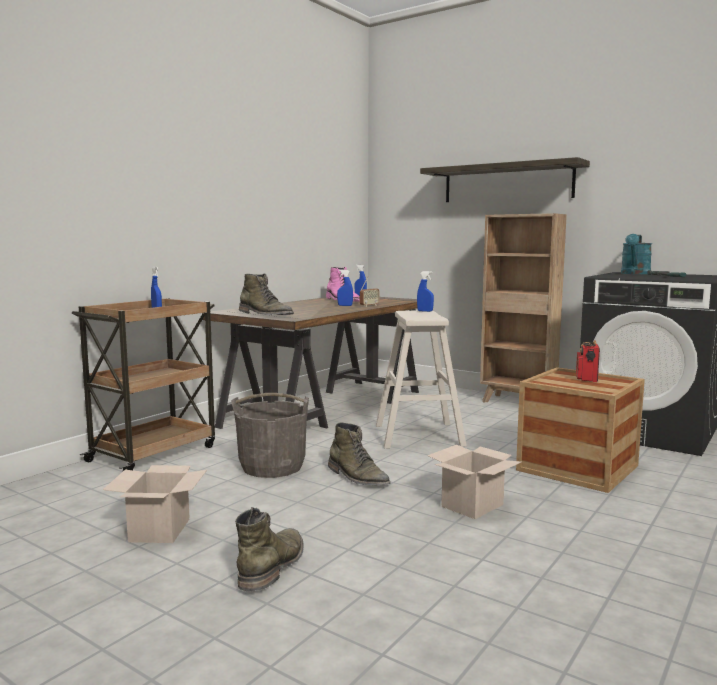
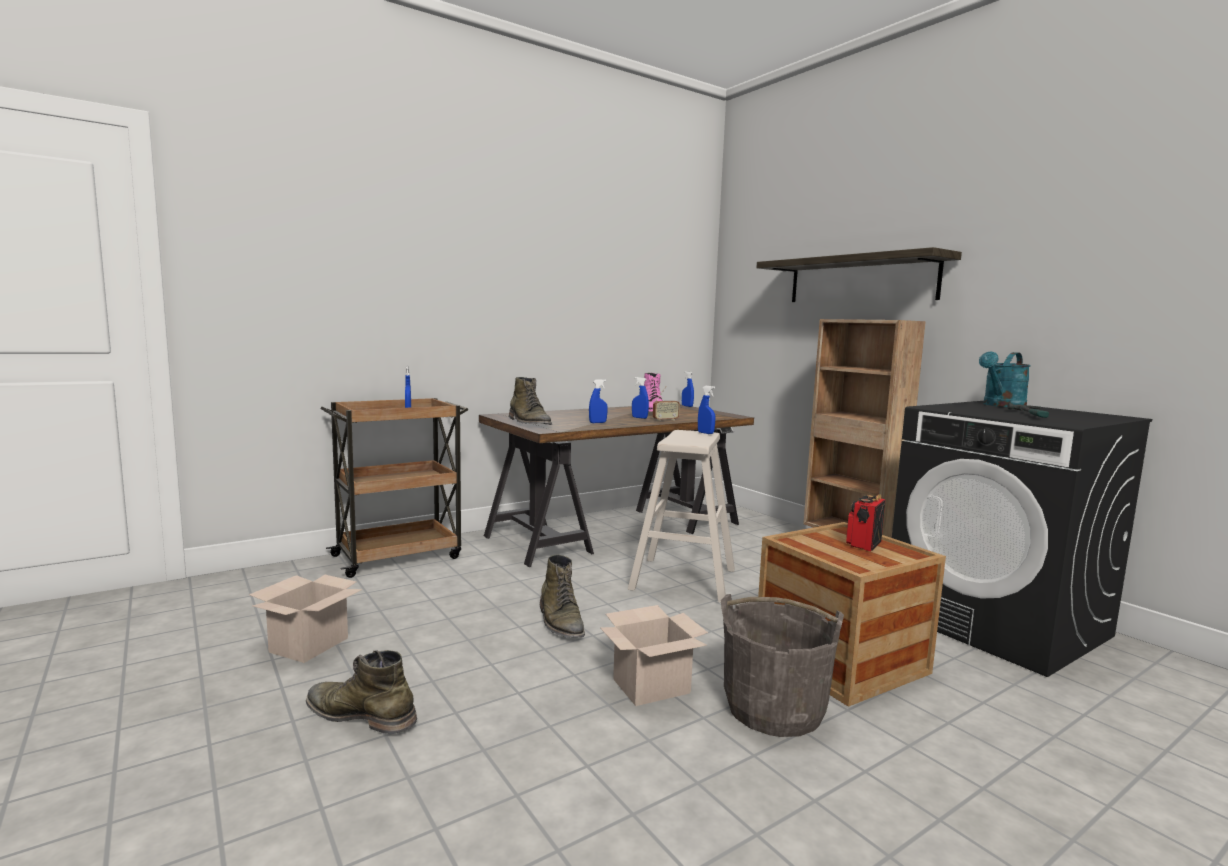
camera: 20 degrees right, 0 degrees up
(272, 466) = (489, 591): grey bucket -> grey bucket (774, 709)
(273, 566) = (360, 714): green boot -> green boot turned 105 degrees counterclockwise
(321, 311) = (597, 422): none -> blue spray bottle

